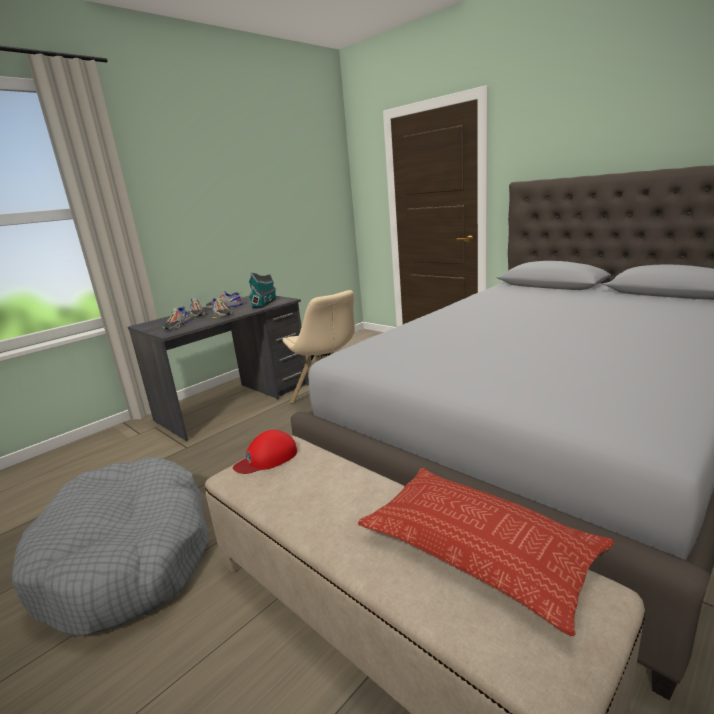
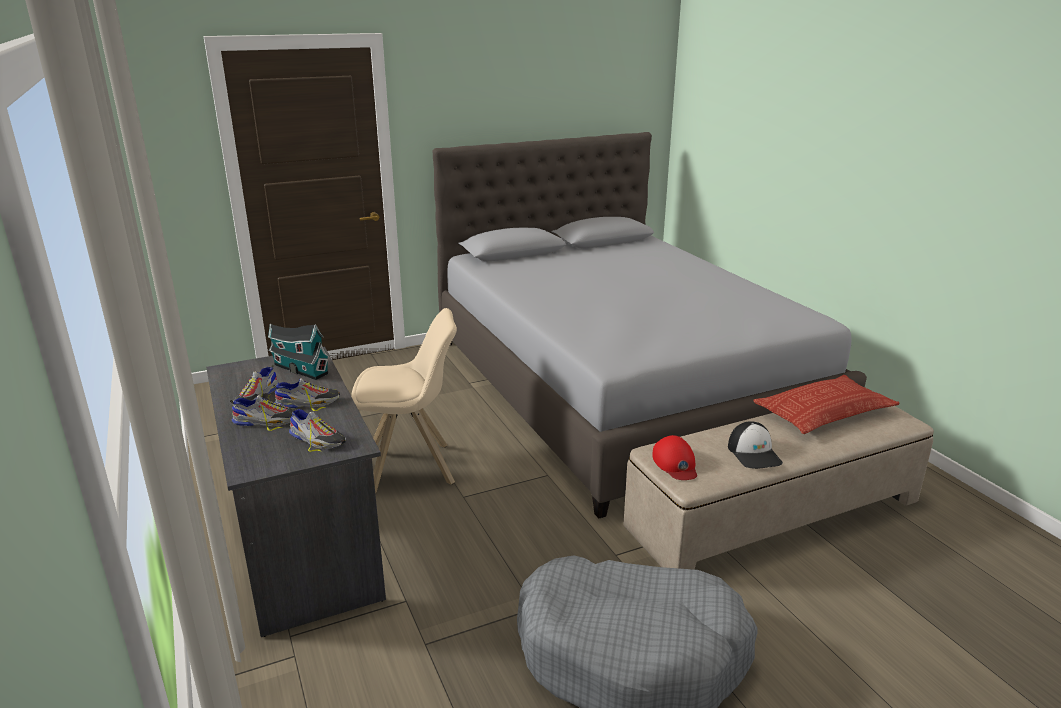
camera: 70 degrees left, 5 degrees up
(310, 502) = (754, 453): none -> cap

